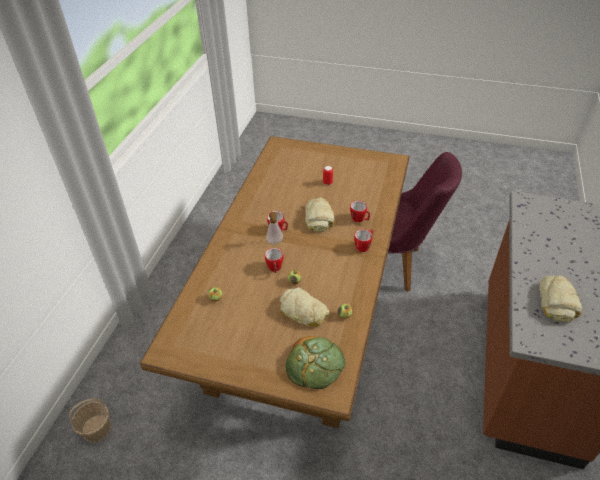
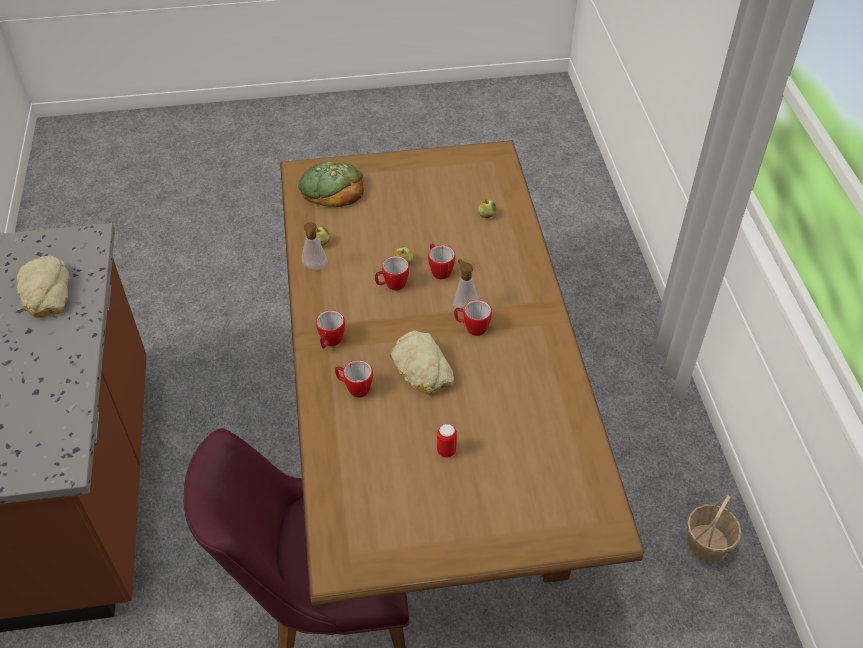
camera: 155 degrees right, 5 degrees up
(96, 429) = (586, 247): basket -> basket (707, 544)
(303, 311) = (372, 232): bread -> none
(310, 268) = (392, 285): none -> mug
(356, 296) = (315, 268): none -> soap dispenser

